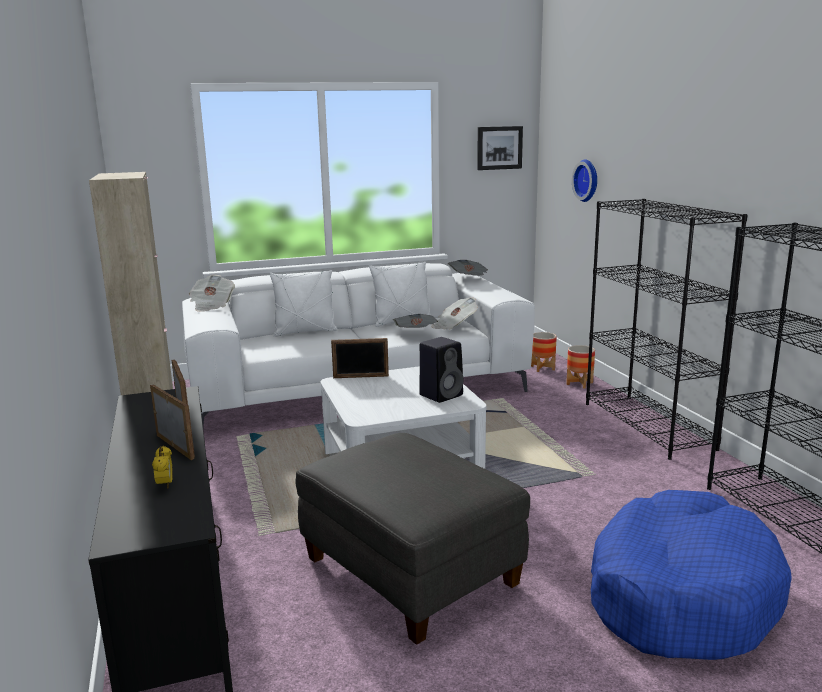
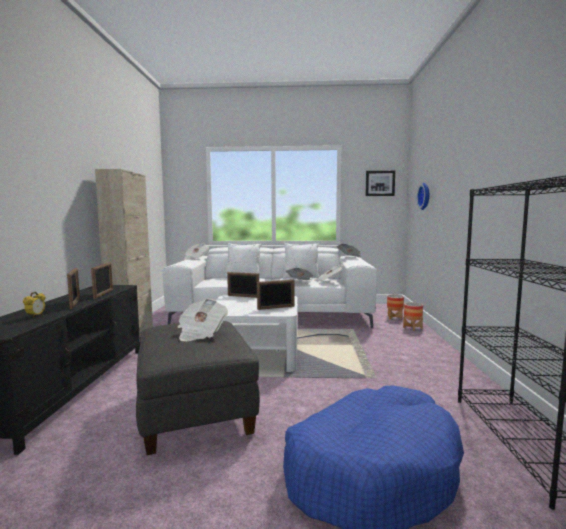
camera: 20 degrees right, 10 degrees down
(416, 464) = (201, 333): none -> newspaper
(441, 395) = (276, 308): black speaker -> picture frame
(648, 426) = (442, 356): black bookcase -> none

